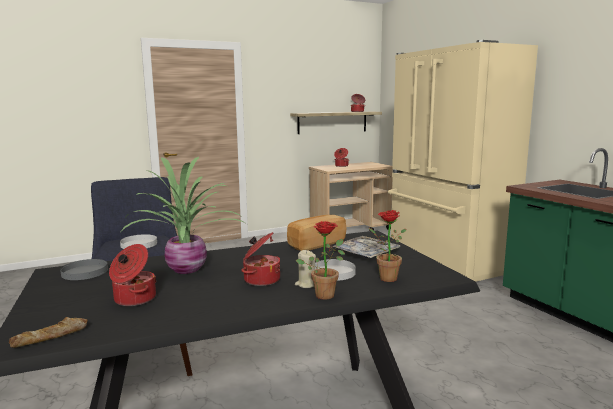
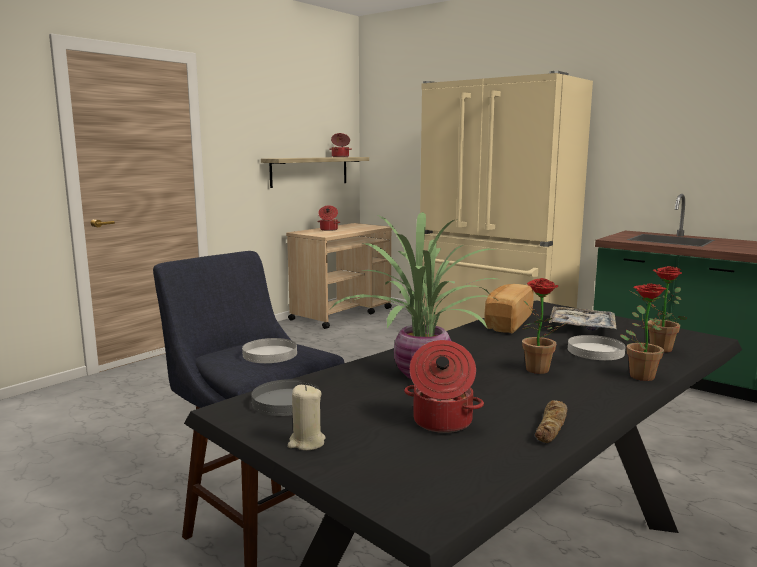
camera: 25 degrees left, 0 degrees up
(51, 337) = (446, 492): bread -> bread (552, 426)
(261, 279) = (539, 371): cooking pot -> potted plant
(306, 284) = (597, 368): beige candle -> beige candle (306, 443)

